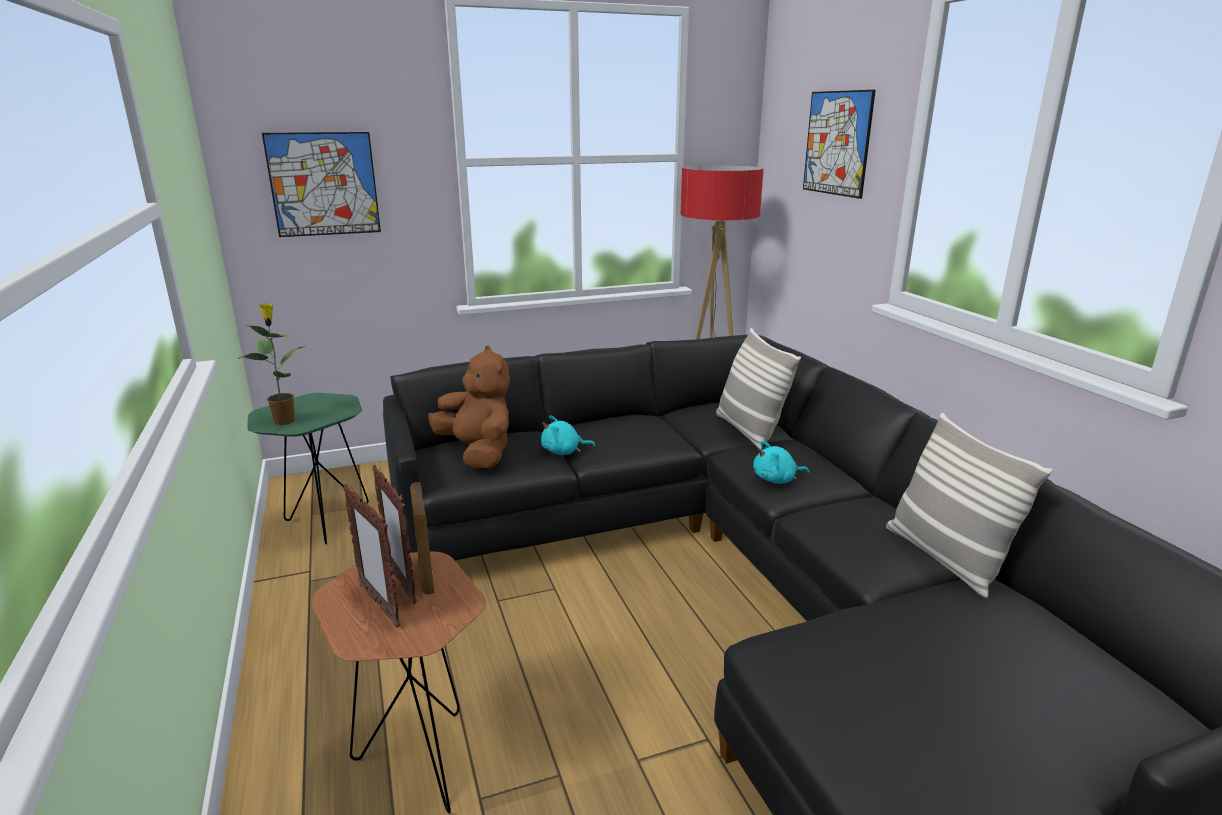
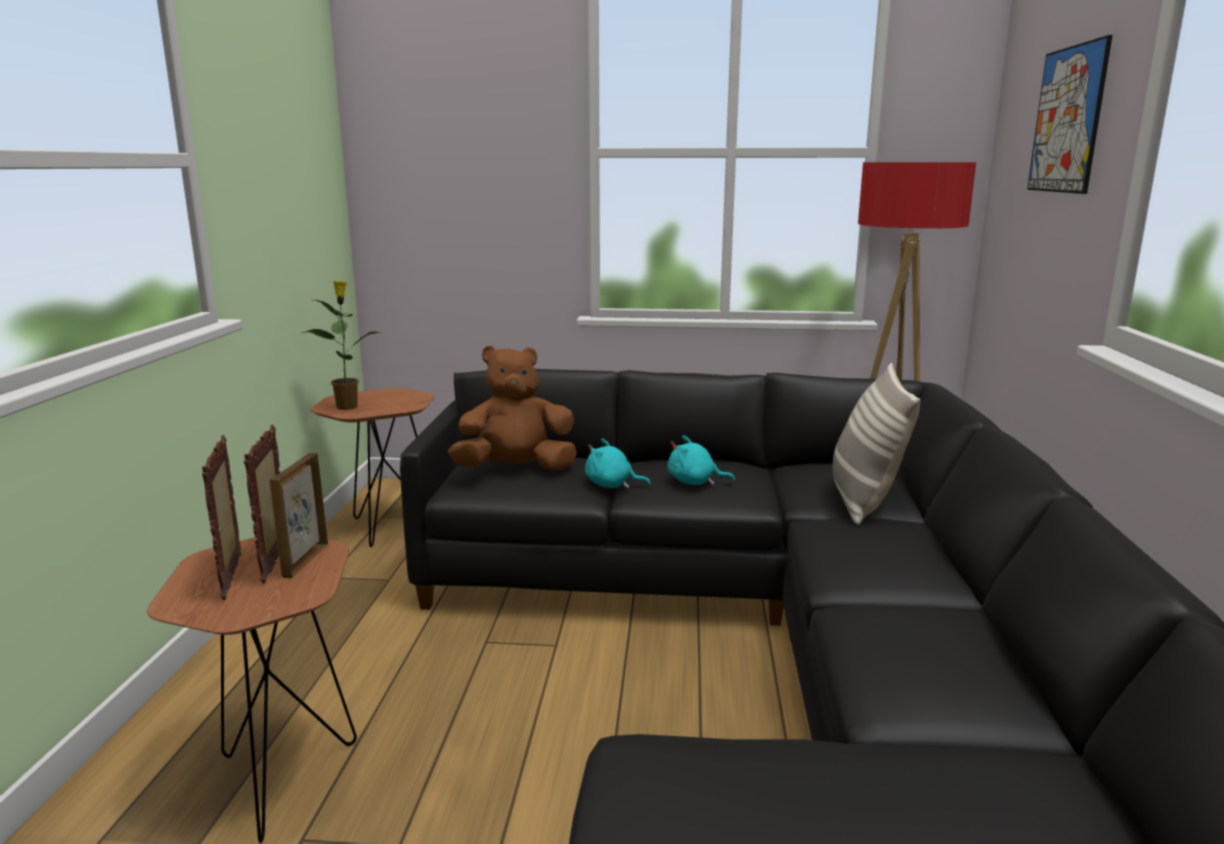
camera: 25 degrees right, 5 degrees down
(324, 184) = (449, 173): picture -> none
(324, 523) = (385, 528): green side table -> brown side table
(478, 453) = (515, 470): brown plush toy -> brown plush toy turned 90 degrees counterclockwise
(777, 479) = (847, 562): turquoise plush toy -> turquoise plush toy (694, 482)
(945, 558) = (1017, 714): pillow -> none

